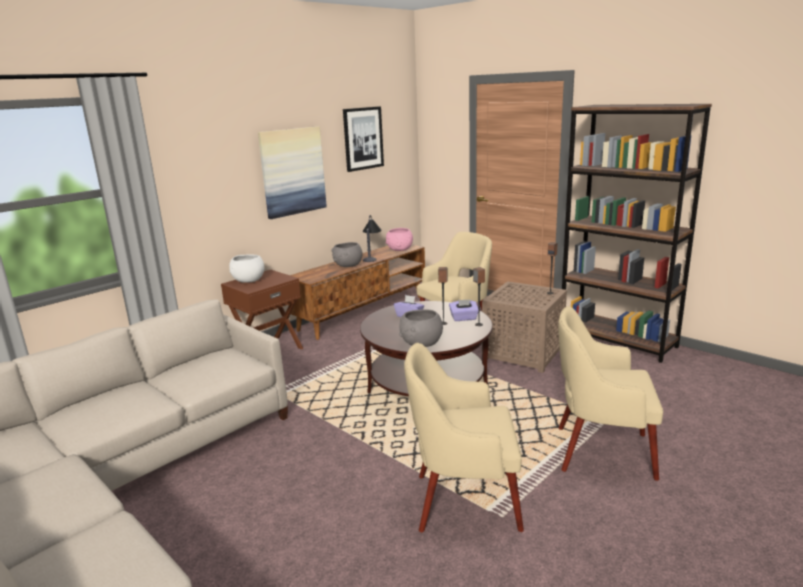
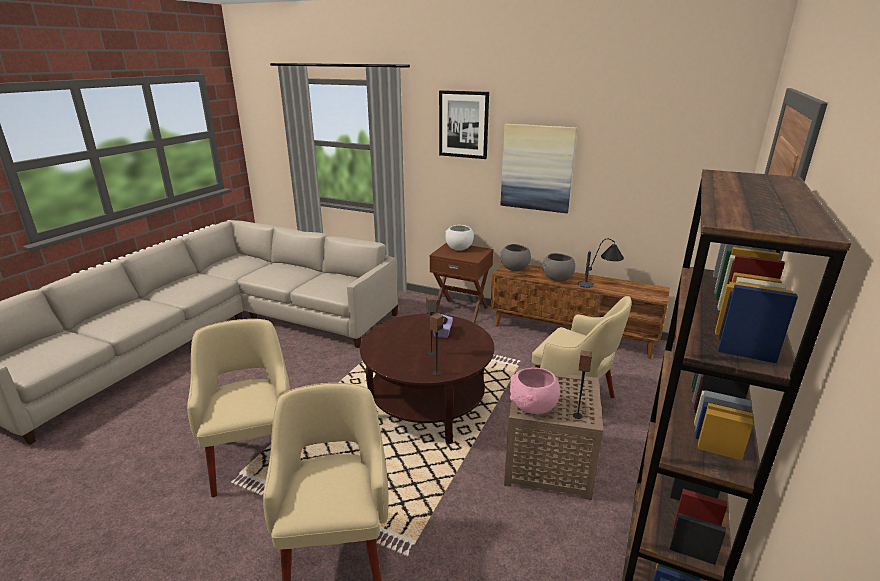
camera: 70 degrees right, 5 degrees up
(363, 138) = (644, 151): picture -> picture (463, 124)
(400, 249) = (638, 292): pink bowl -> pink bowl (532, 407)
(421, 343) = (378, 348): grey bowl -> grey bowl (514, 268)
(464, 318) = (450, 362): purple tissue box -> none

